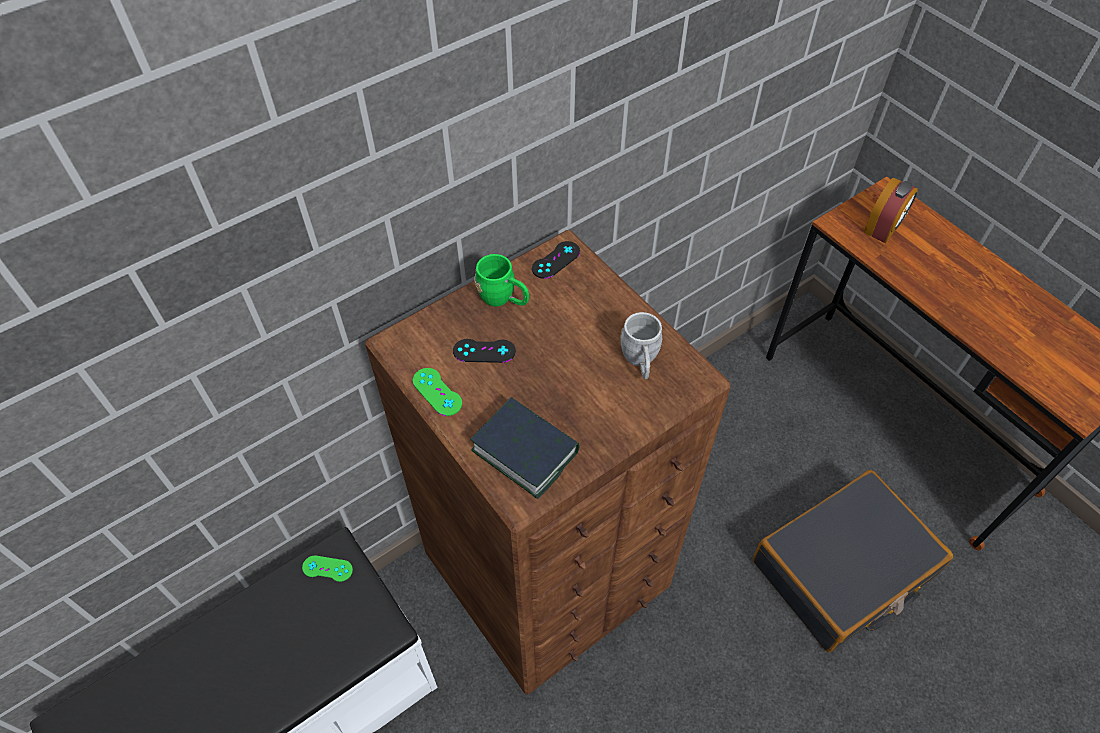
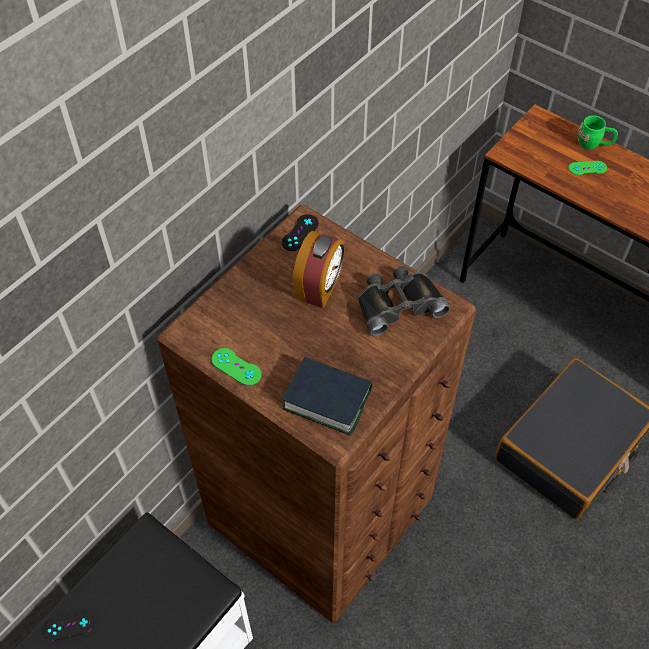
camera: 15 degrees left, 0 degrees up
(327, 568) = (142, 552): green game controller -> green game controller (587, 168)
(484, 351) = (264, 323): black game controller -> black game controller (69, 626)
(503, 299) = (266, 275): green mug -> green mug (594, 144)
(640, 361) = (398, 304): grey mug -> black binoculars
(883, 228) = (544, 149): alarm clock -> alarm clock (319, 288)

